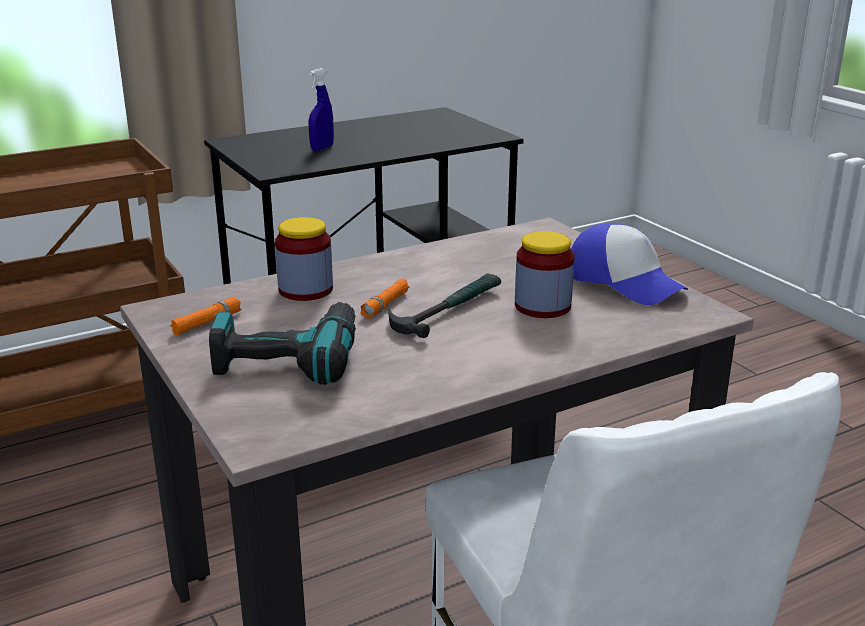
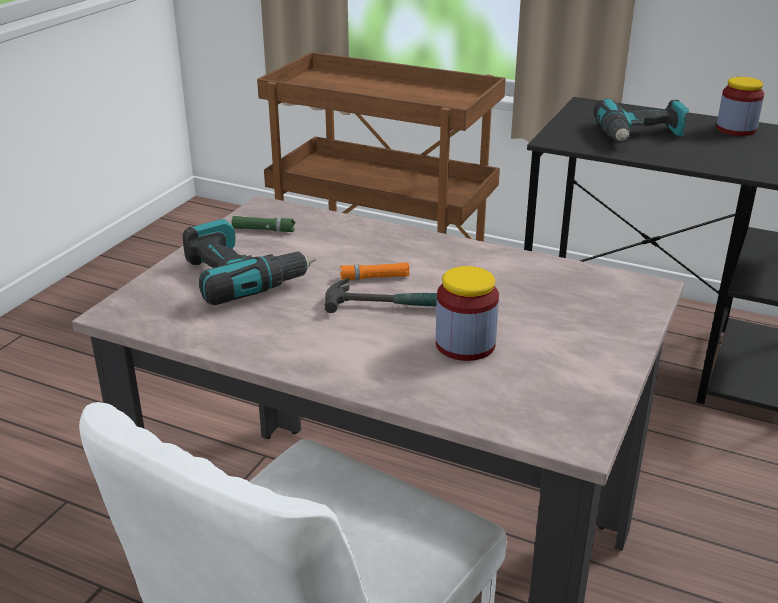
camera: 55 degrees right, 5 degrees up
(207, 322) = (263, 229): orange flashlight -> green flashlight
(305, 290) = (360, 239): jar -> jar (736, 129)
(322, 148) = (640, 136): blue spray bottle -> power drill
(624, 282) = (583, 369): cap -> none

